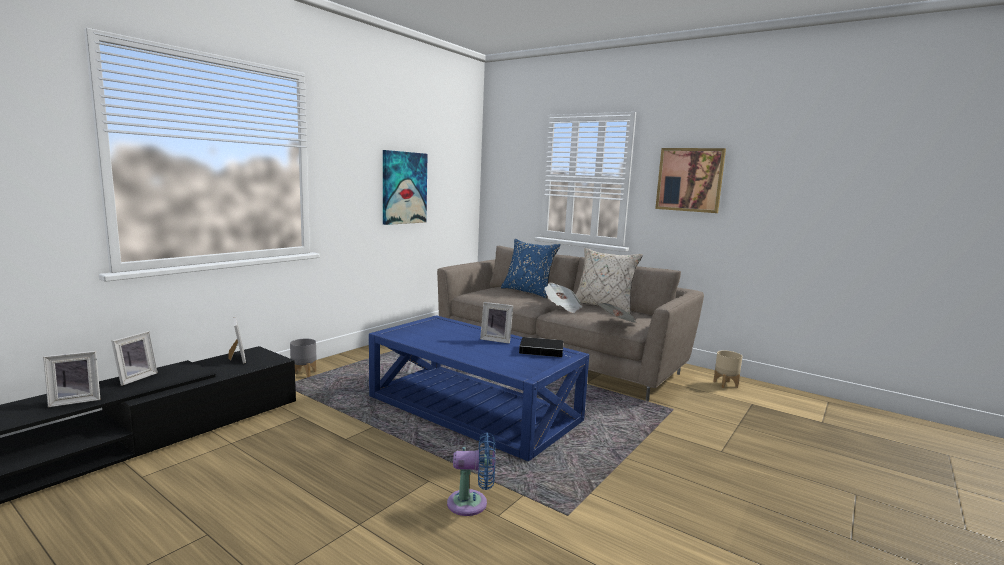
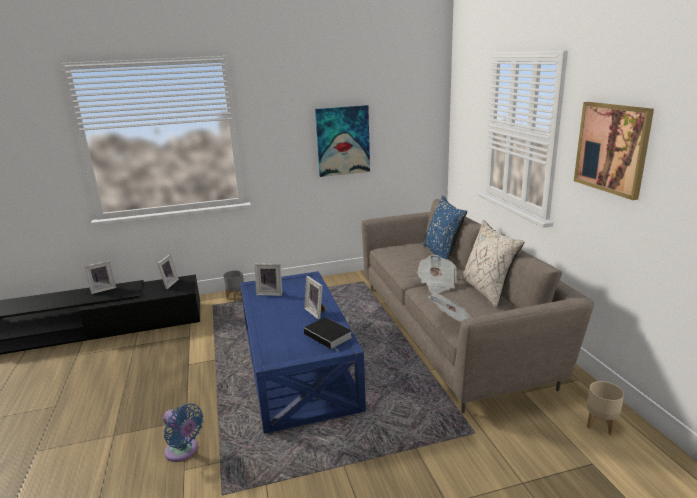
camera: 40 degrees right, 10 degrees up
(76, 400) = (62, 300): picture frame -> picture frame (270, 293)

